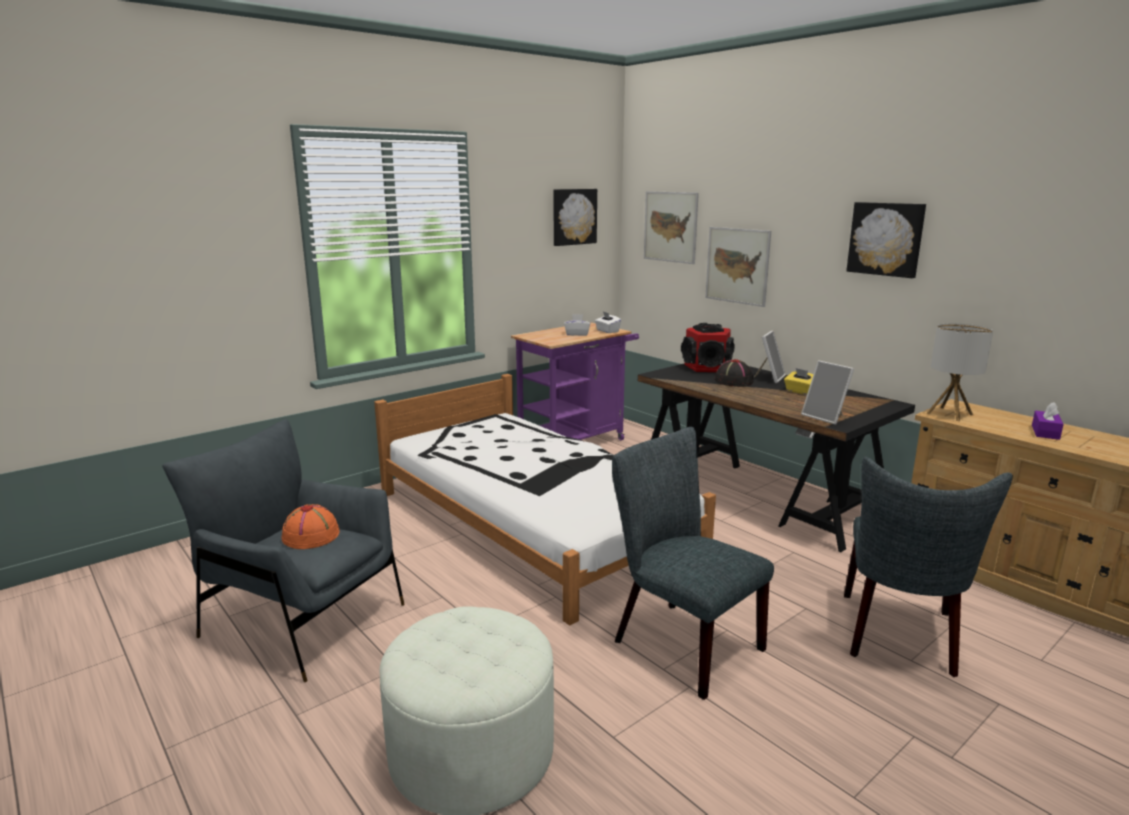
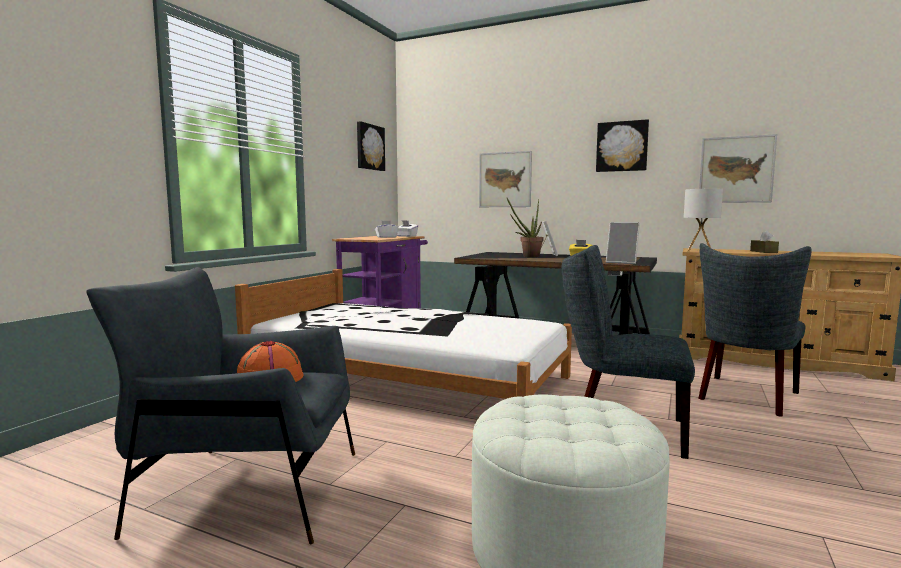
camera: 25 degrees left, 10 degrees down
(670, 227) = (444, 157): picture -> picture (736, 169)
(707, 367) = (496, 254): speaker -> none
(733, 381) = (527, 256): black hat -> potted plant
(899, 638) = (746, 397): grey chair -> grey chair turned 45 degrees clockwise
(1045, 432) = (763, 251): purple tissue box -> brown tissue box

